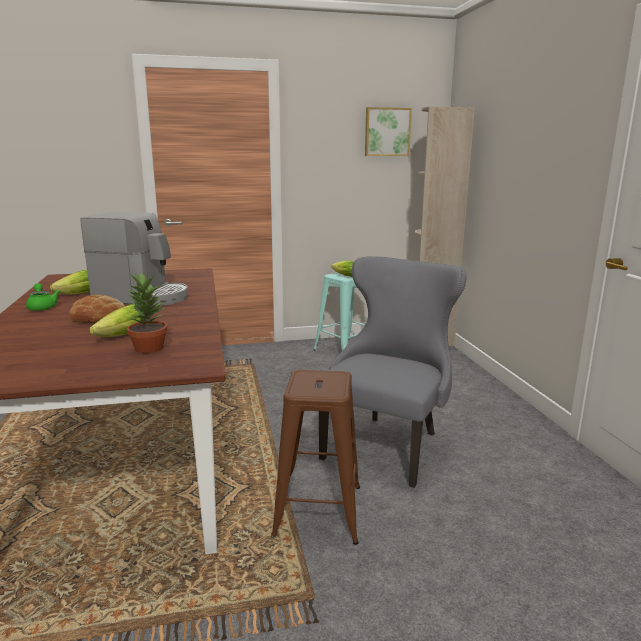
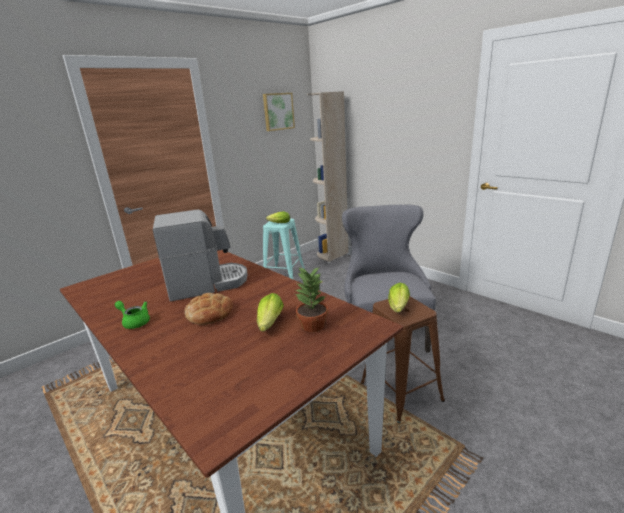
camera: 30 degrees left, 5 degrees up
(76, 295) = (141, 300): lettuce -> lettuce (398, 308)

